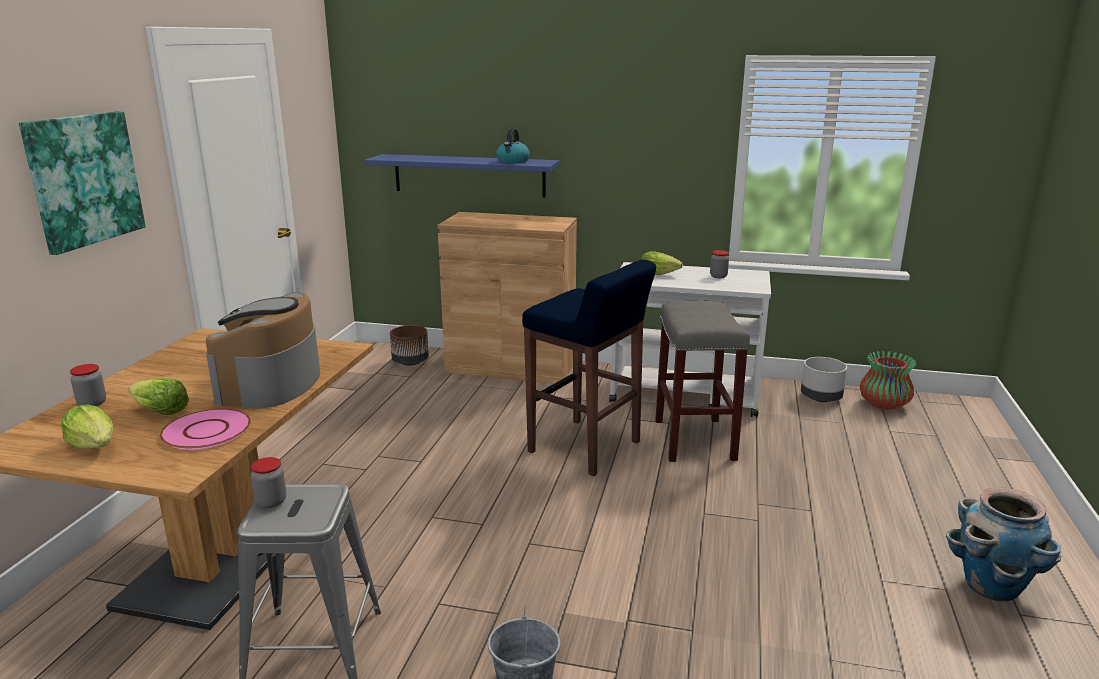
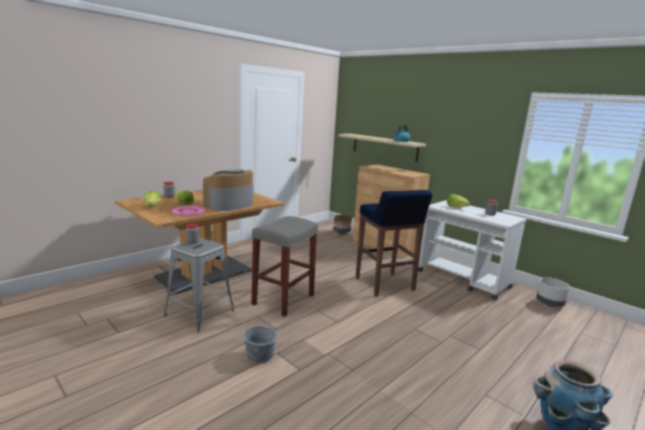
camera: 30 degrees right, 5 degrees down
(84, 179) = (198, 117): picture -> none
(469, 175) = (384, 147): blue shelf -> beige shelf
(695, 440) = (446, 299): grey stool -> grey stool (283, 300)
(884, 405) = (592, 319): vase -> none

